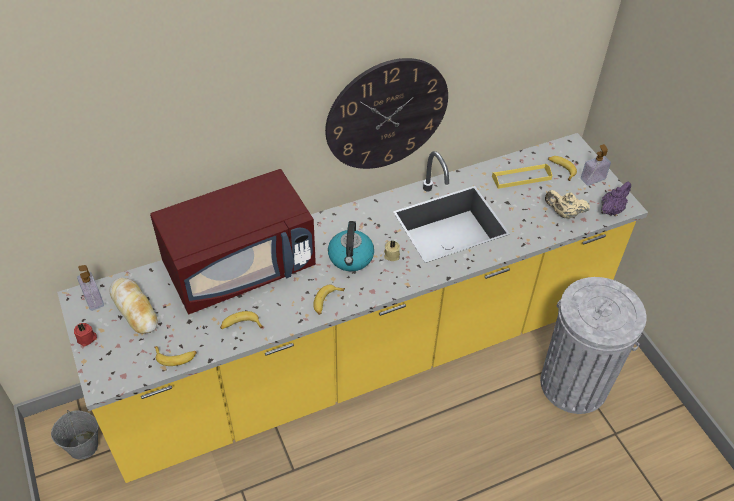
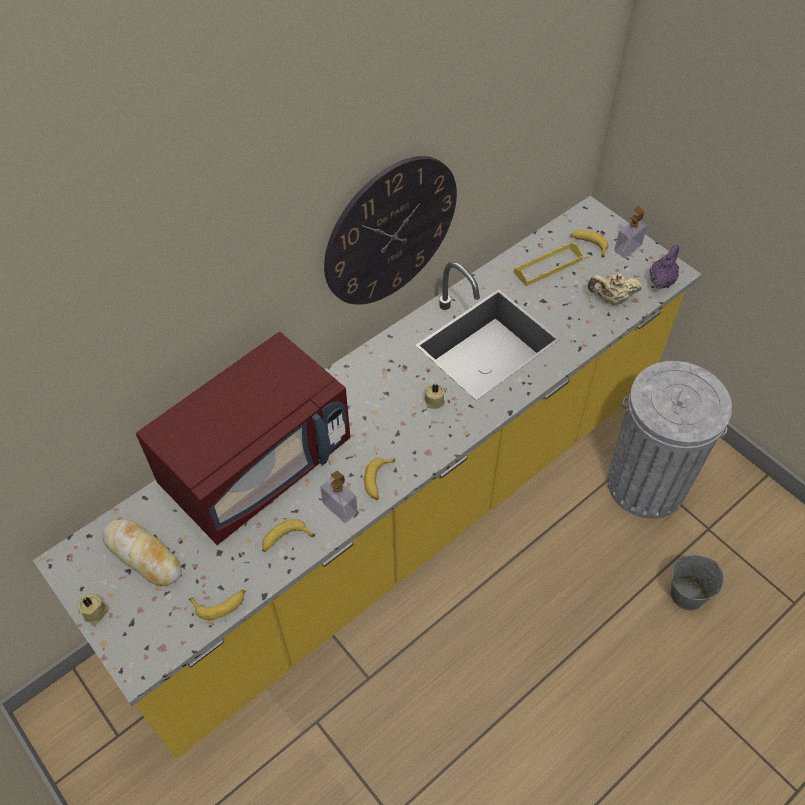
camera: 15 degrees left, 5 degrees up
(84, 446) = (103, 725): grey bucket -> grey bucket (688, 594)
(87, 339) = (96, 612): red candle -> beige candle
(93, 299) = (85, 557): soap dispenser -> soap dispenser (340, 508)
(351, 258) = (387, 417): kettle -> none

